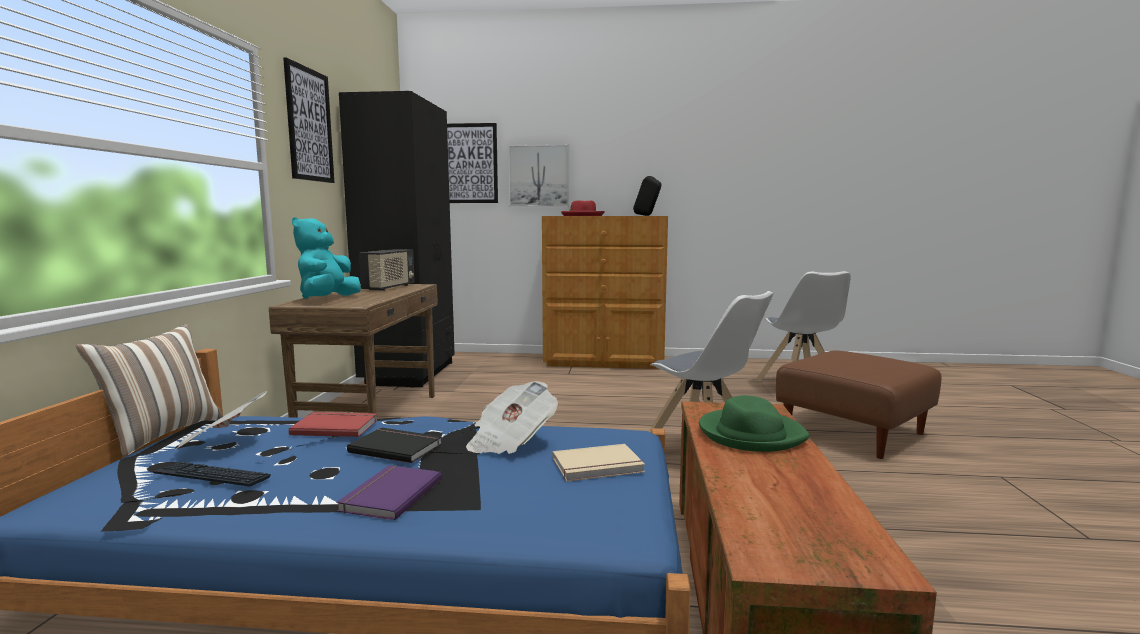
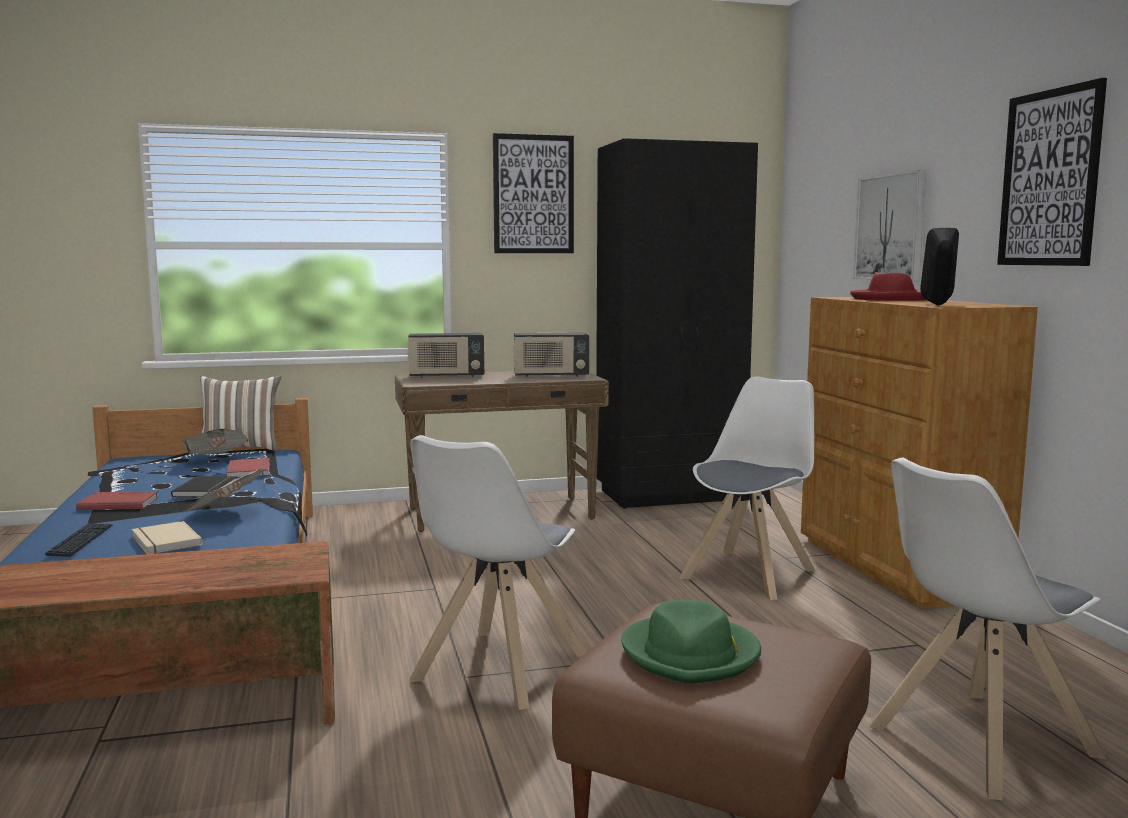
camera: 70 degrees right, 0 degrees up
(212, 476) = (155, 469): keyboard -> keyboard (81, 541)
(327, 299) = (446, 376): turquoise plush toy -> radio
(389, 495) = (119, 503): purple book -> red book
(470, 163) = (829, 210): picture -> picture (1050, 178)
(587, 383) = (750, 573): none -> chair
(750, 434) = (203, 568): green hat -> green hat (691, 654)

